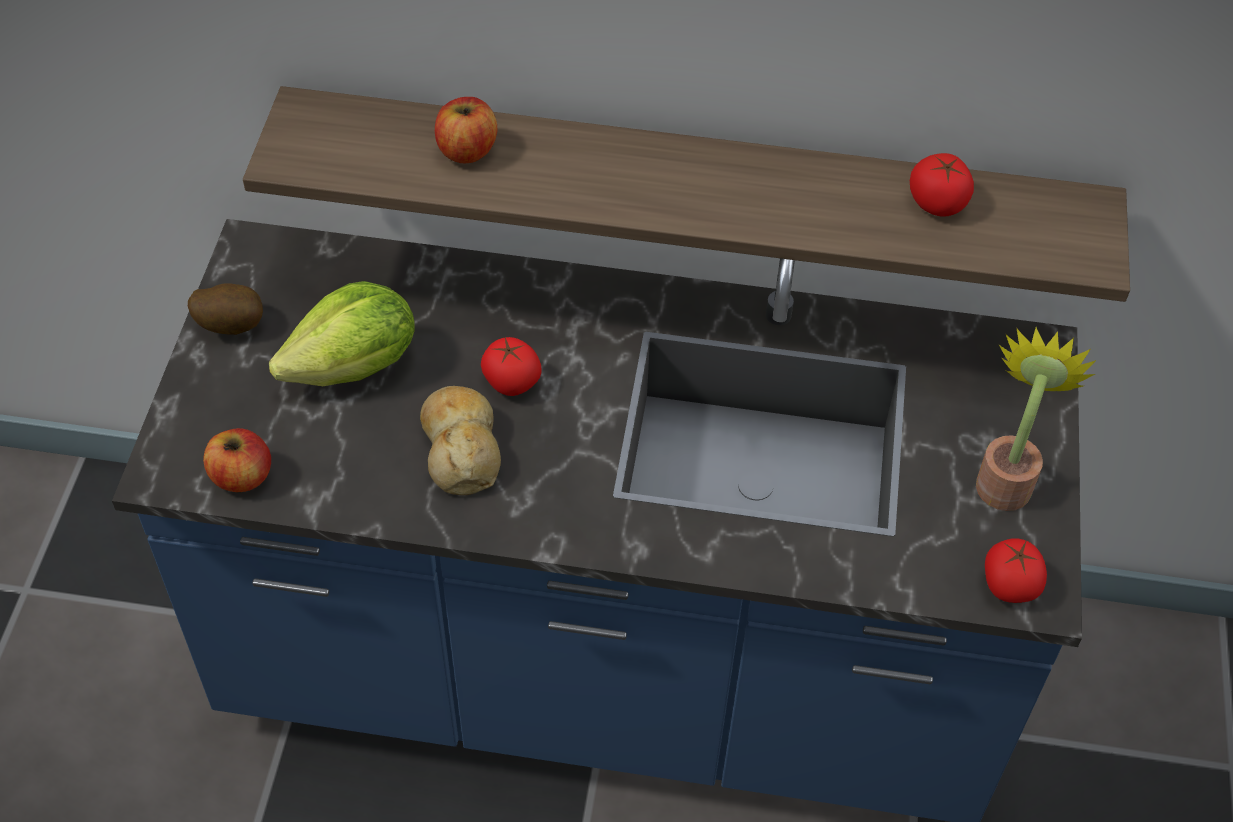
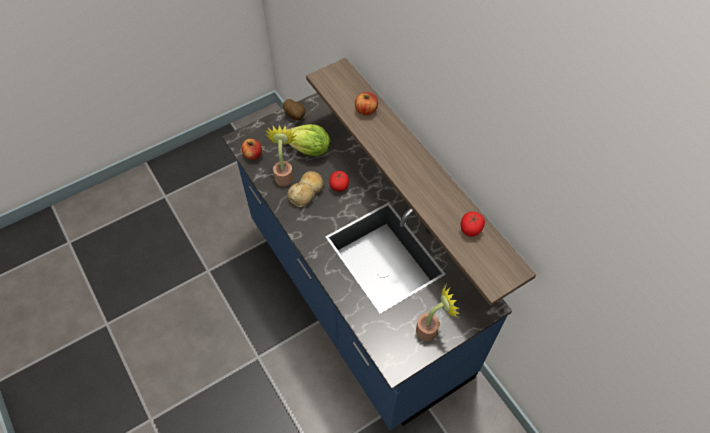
camera: 50 degrees right, 5 degrees up
(369, 457) = (284, 175): none -> potted plant
(1009, 585) = (391, 355): tomato -> none

